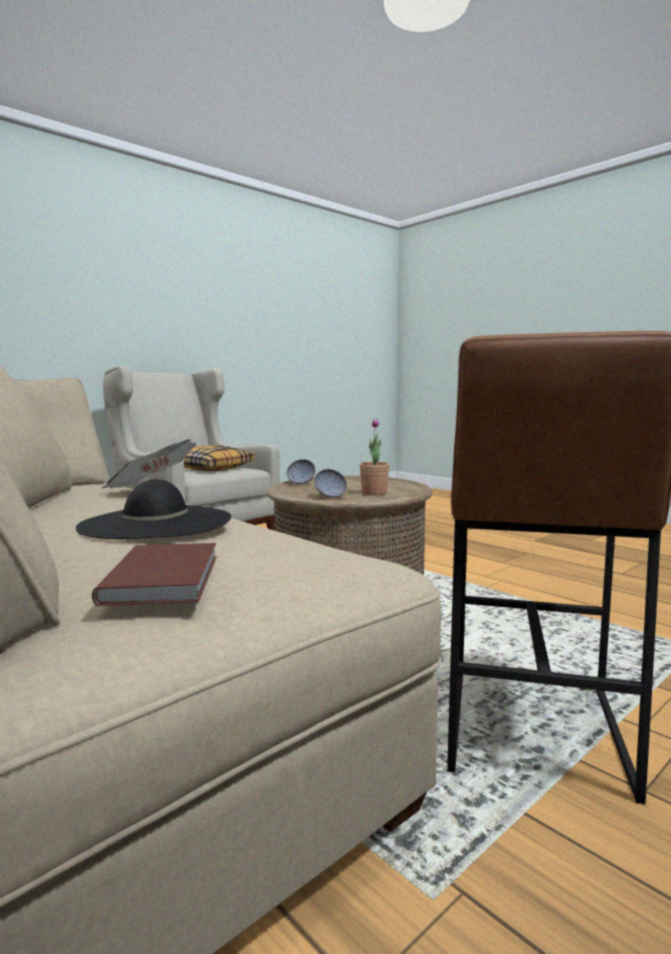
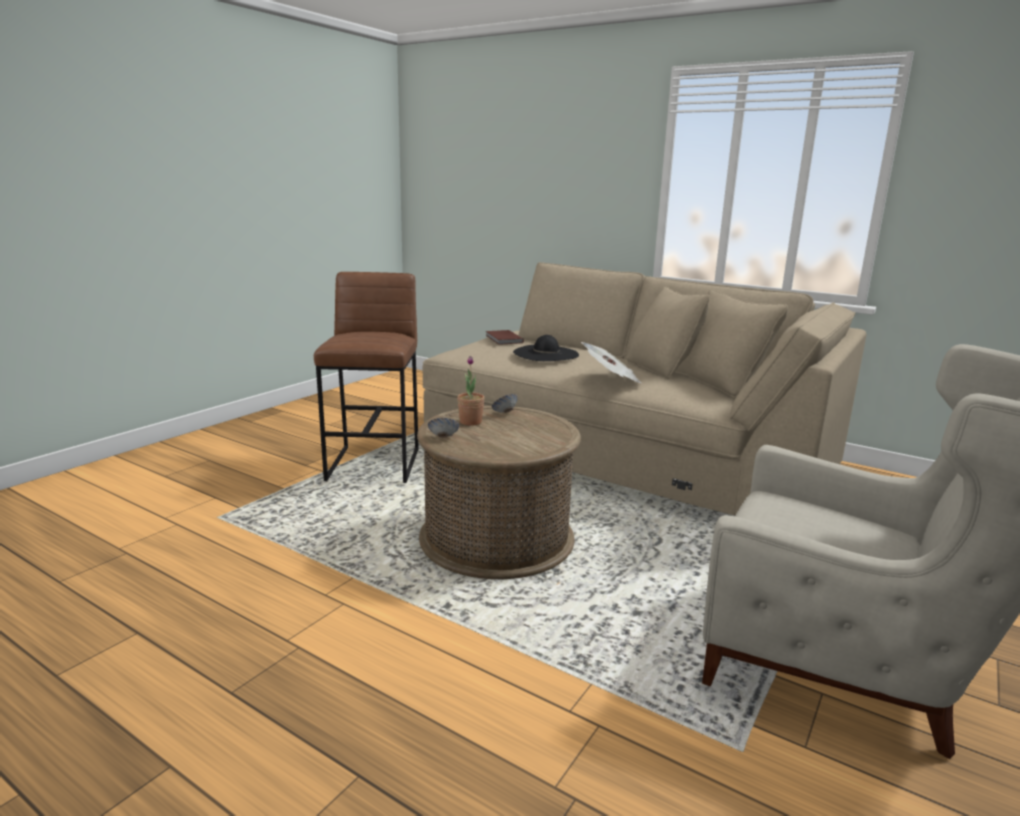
camera: 165 degrees right, 10 degrees up
(210, 468) = (810, 533): pillow -> none
(301, 482) = (554, 436): bowl -> bowl (443, 437)

